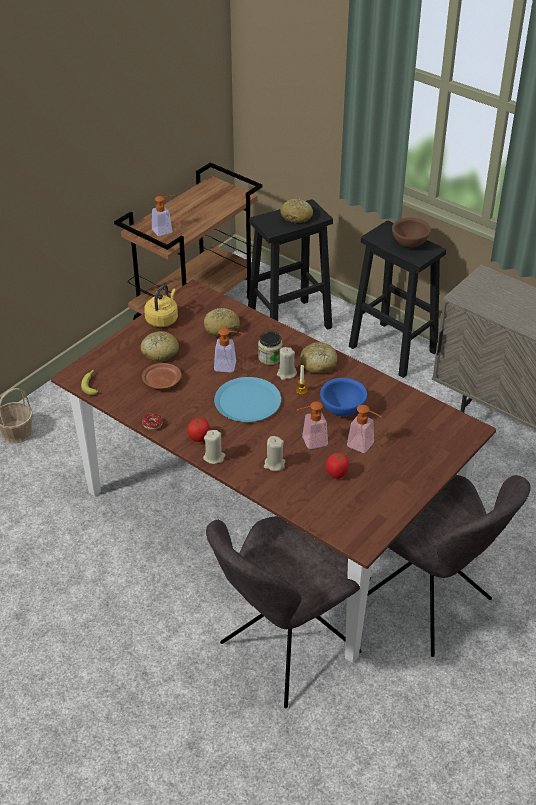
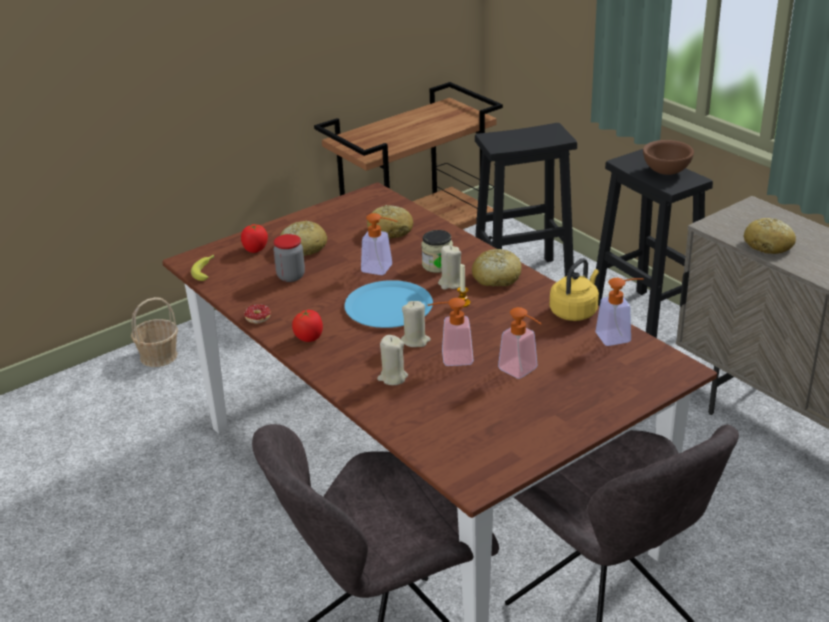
camera: 15 degrees right, 10 degrees down
(161, 382) = (291, 276): brown plate -> jar
(163, 319) = (323, 216): yellow kettle -> yellow kettle (575, 311)
(165, 230) = (373, 141): soap dispenser -> soap dispenser (619, 336)
(214, 457) = (318, 361): beige candle -> beige candle (415, 341)
(296, 217) = (533, 137): bread -> bread (768, 245)
(337, 474) = (472, 398): tomato -> tomato (255, 249)
(342, 409) = (508, 327): blue bowl -> none

